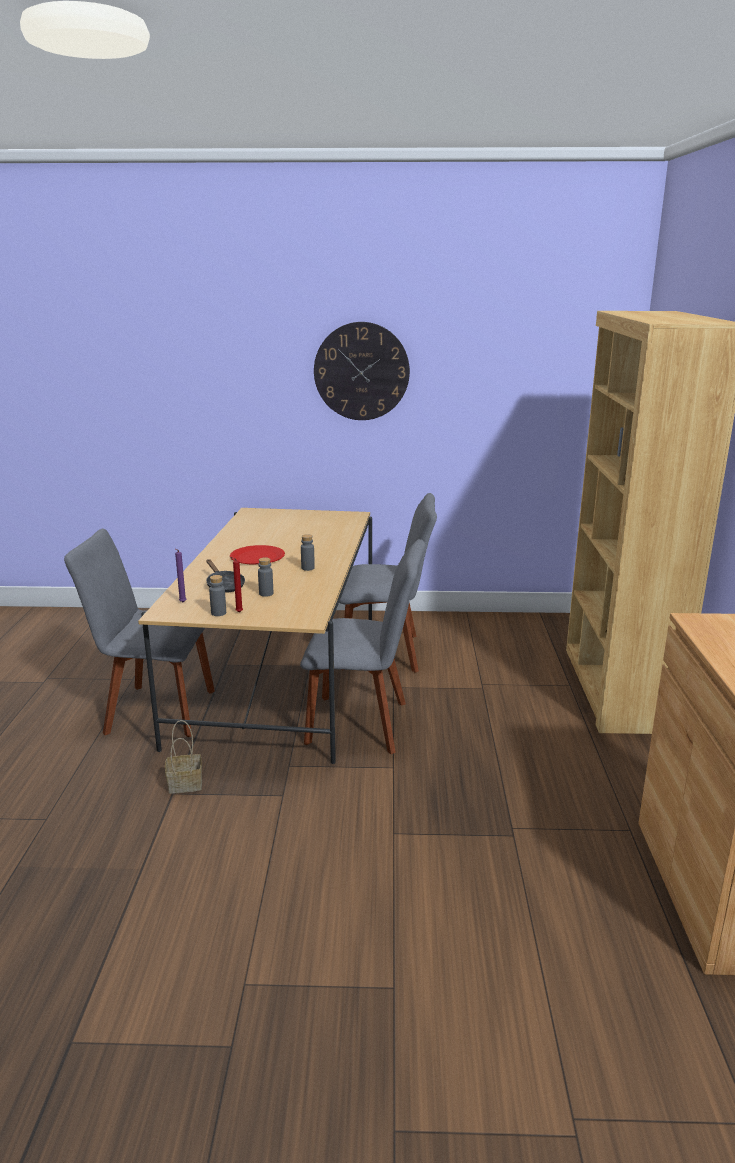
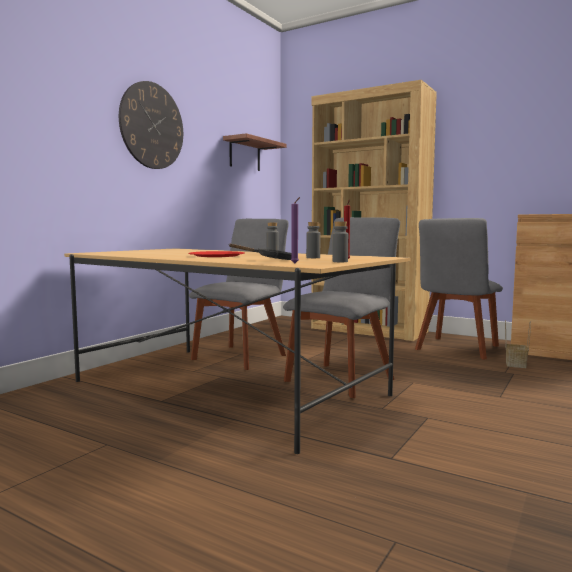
camera: 60 degrees left, 15 degrees down
(155, 711) = (206, 443): grey chair -> grey chair (456, 349)
(186, 784) = (378, 449): basket -> basket (515, 364)
(539, 384) = (244, 155): none -> shelf

